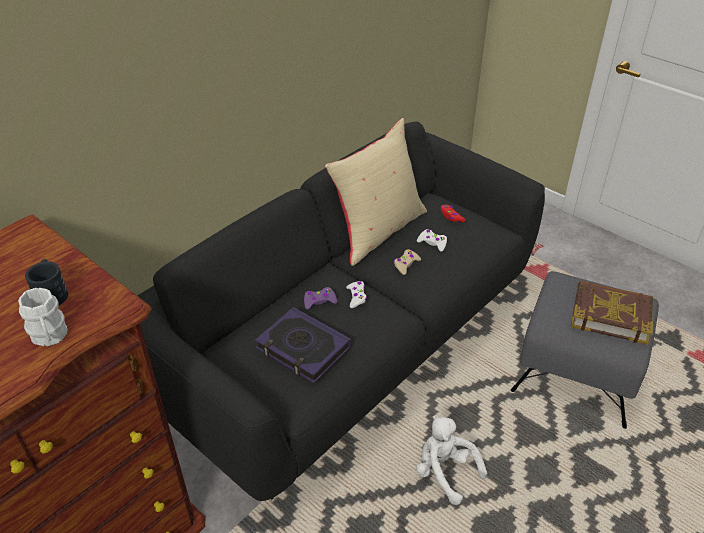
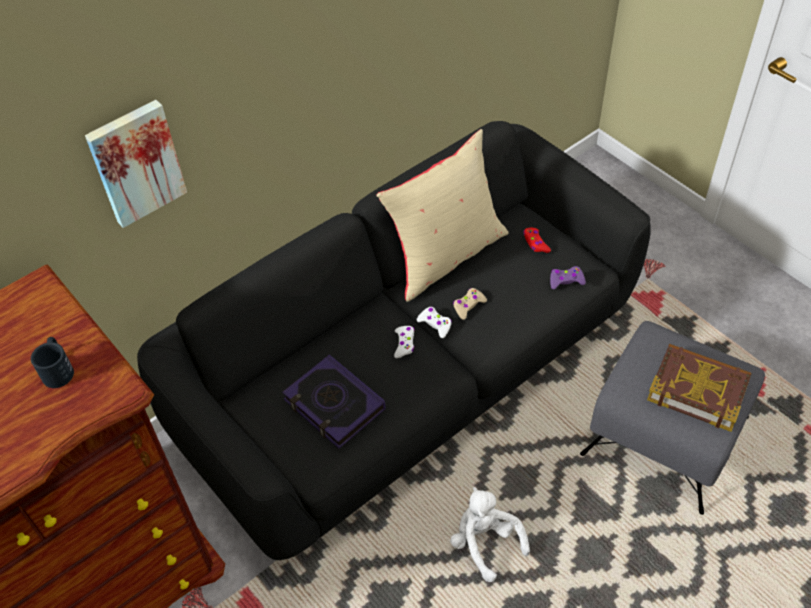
camera: 10 degrees right, 10 degrees up
(50, 337) = (53, 423): white mug -> none
(117, 121) = (136, 162): none -> picture
(319, 301) = (361, 346): purple game controller -> purple game controller (566, 280)
(432, 243) = (505, 279): white game controller -> white game controller (435, 324)

